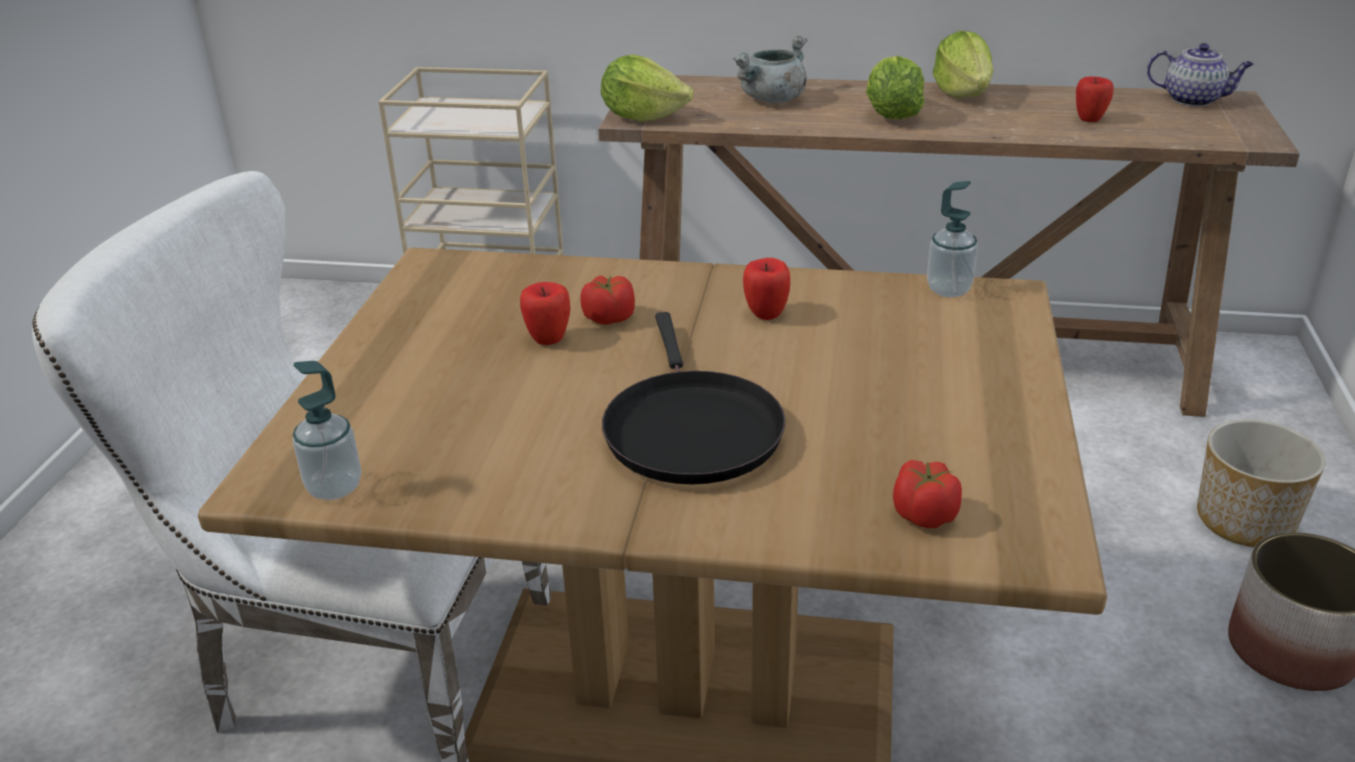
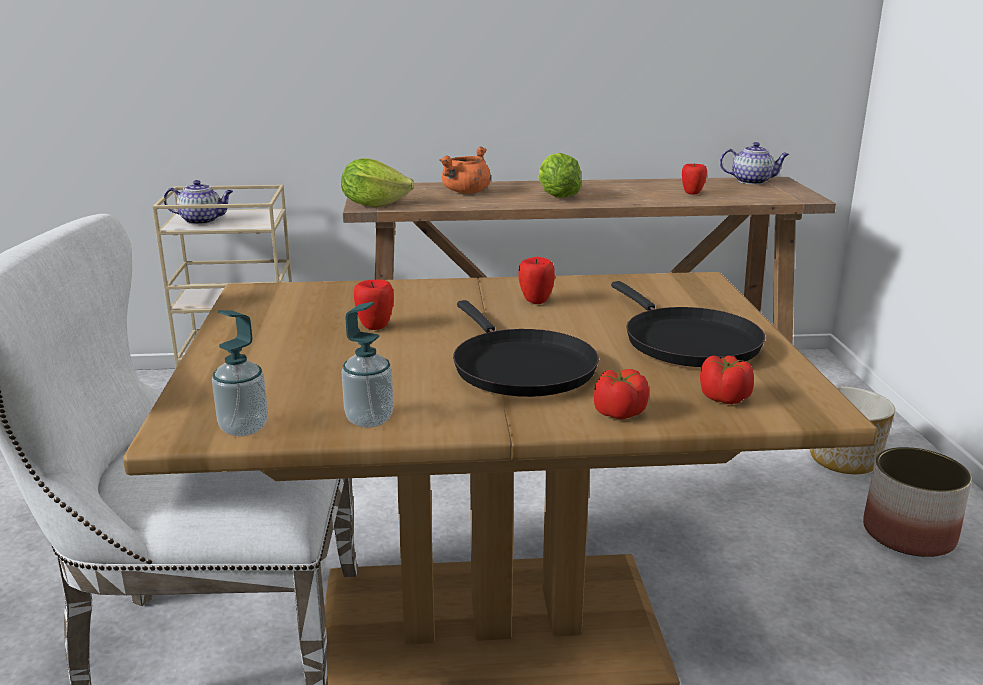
camera: 15 degrees left, 10 degrees down
(443, 117) = (202, 221): none -> teapot
(608, 318) = (416, 311): tomato -> tomato (619, 413)
(772, 100) = (466, 192): grey cooking pot -> orange cooking pot
(927, 409) = (686, 342): none -> black frying pan
(948, 290) = (658, 280): soap dispenser -> soap dispenser (369, 419)
(963, 93) = (599, 184): lettuce -> none

